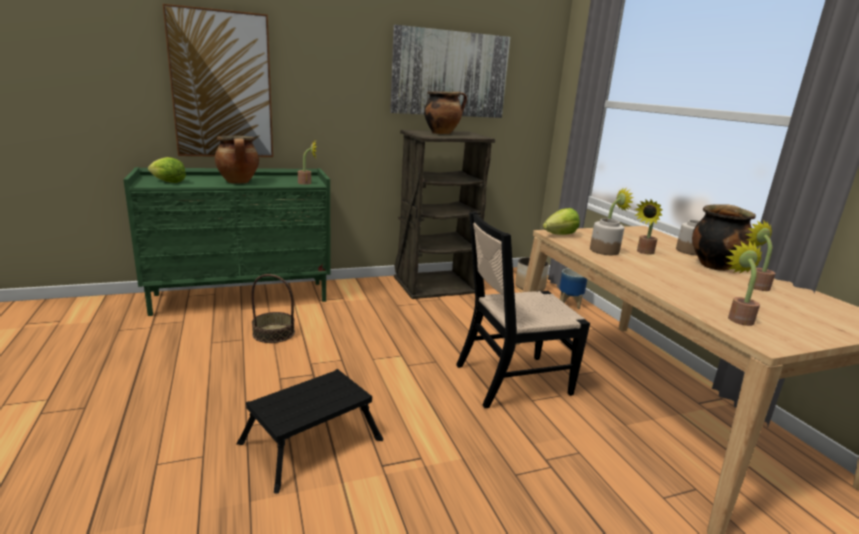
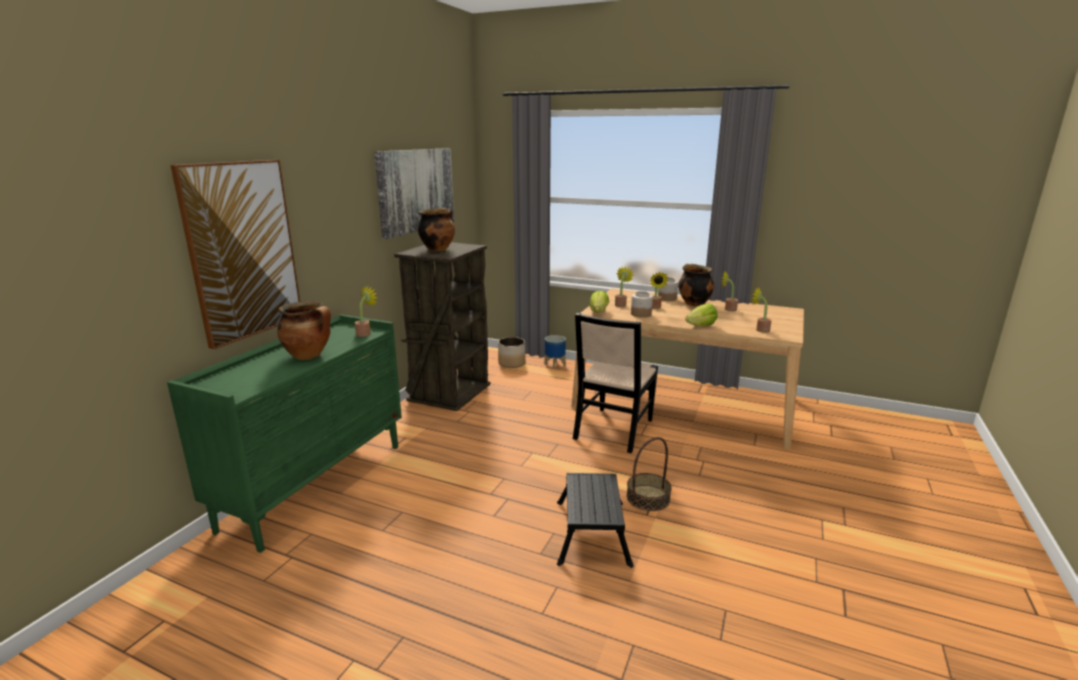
camera: 45 degrees left, 0 degrees up
(168, 182) = (244, 383): lettuce -> lettuce (701, 326)
(274, 333) = (415, 492): basket -> basket (648, 497)

